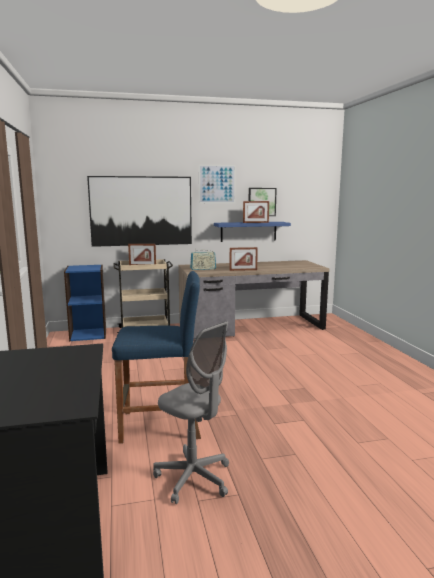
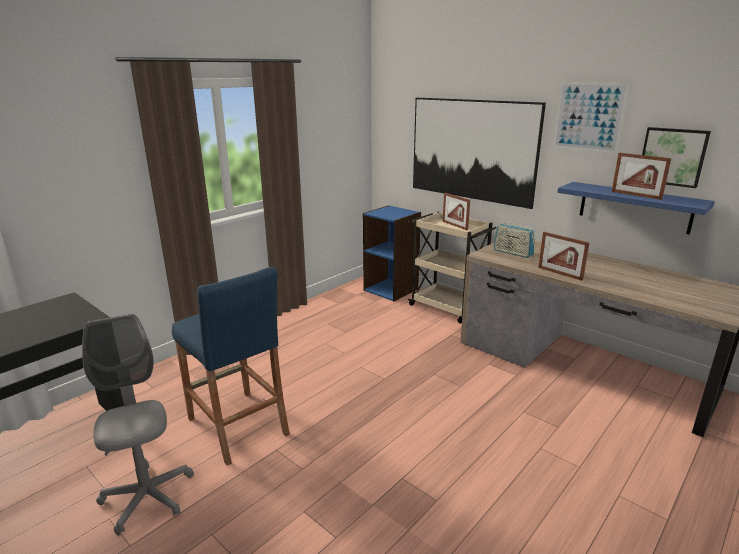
camera: 55 degrees right, 10 degrees up
(194, 478) = (147, 497): grey office chair -> grey office chair turned 150 degrees clockwise

